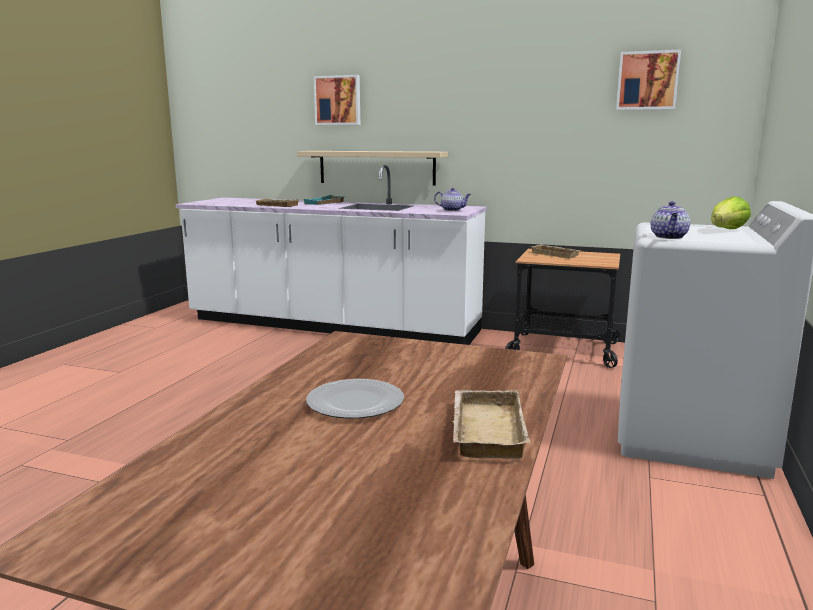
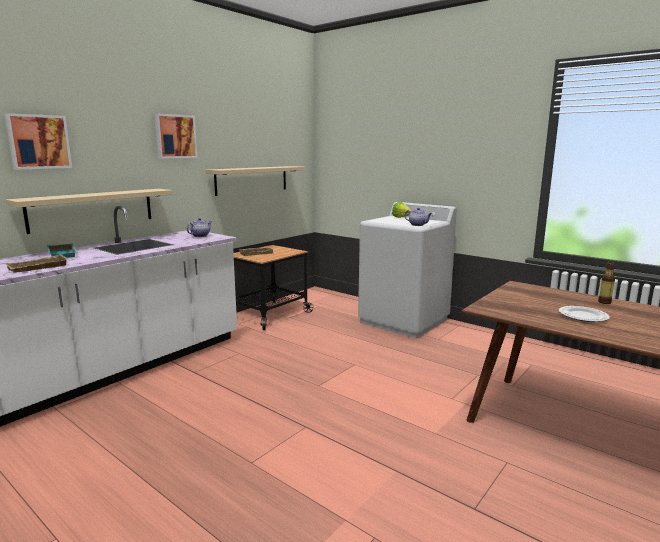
camera: 70 degrees left, 0 degrees up
(484, 429) = (604, 302): beige tray -> bottle
(598, 150) = (252, 180): none -> beige shelf
(647, 80) = (270, 135): picture -> picture (175, 136)

